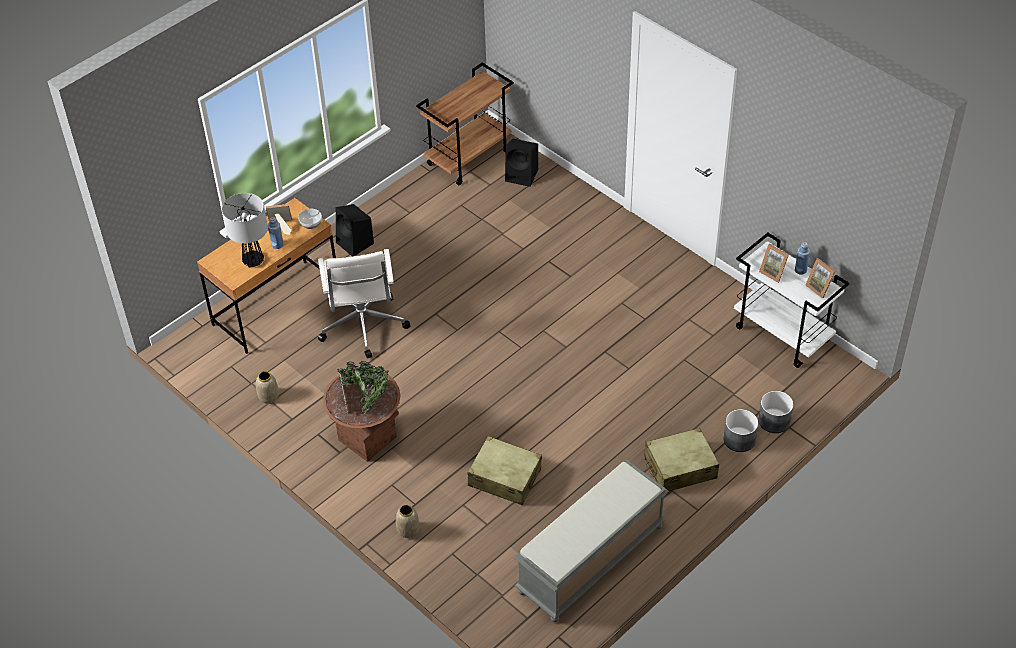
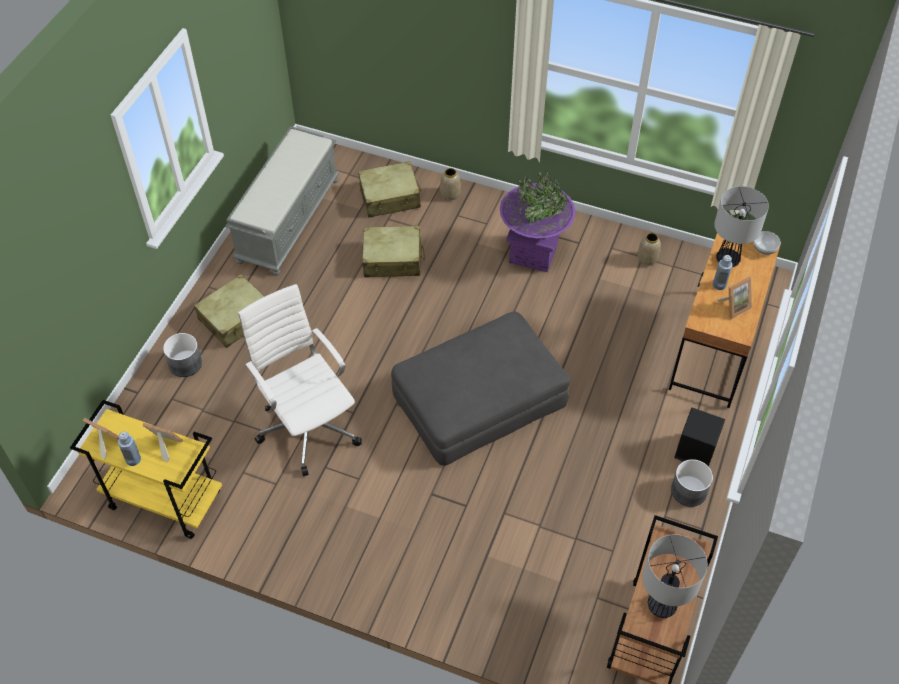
camera: 155 degrees right, 5 degrees up
(310, 224) = (706, 320): bowl -> bowl (765, 248)
(362, 326) = (614, 356): white office chair -> white office chair (308, 425)
(367, 438) = (533, 253): brown planter -> purple planter
(472, 549) = (390, 197): none -> beige suitcase
(475, 93) = (661, 605): none -> table lamp
(495, 329) = (479, 399): none -> grey ottoman
(522, 175) = (565, 630): black speaker -> none
(773, 421) = (154, 394): grey planter -> grey planter (689, 491)
(783, 334) = (163, 500): white cart -> yellow cart

